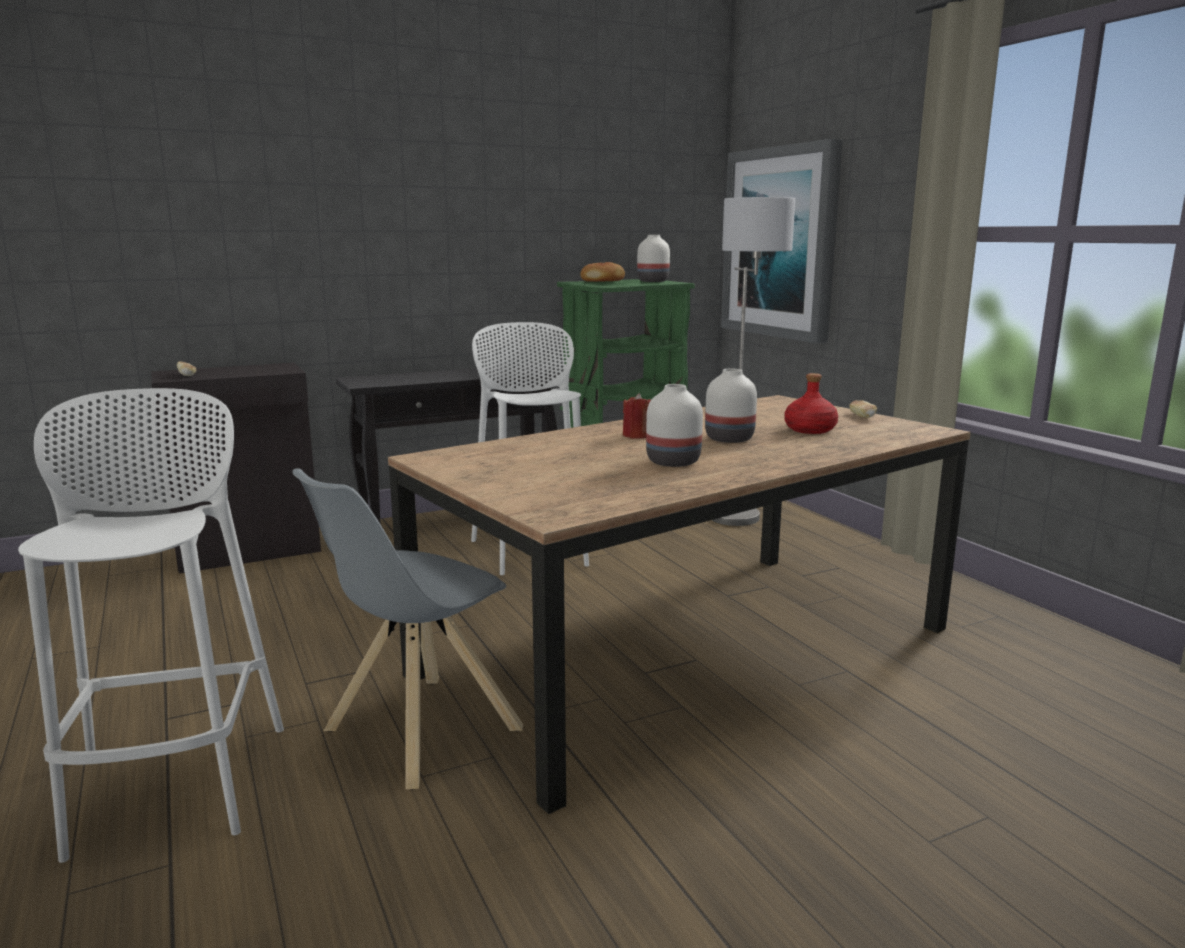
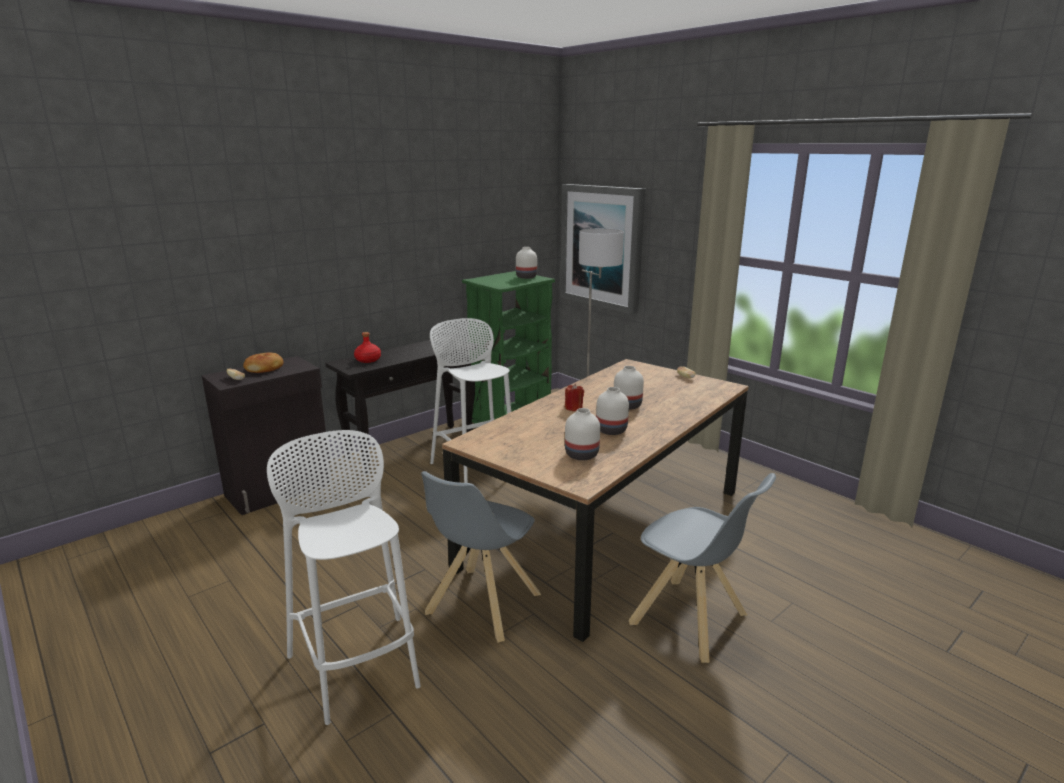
camera: 15 degrees left, 5 degrees up
(593, 484) = (582, 455): none -> white vase
(603, 281) = (493, 278): bread -> bread (265, 368)
(767, 813) = (691, 620): none -> grey chair
(810, 430) = (665, 392): red bottle -> red bottle (368, 360)

